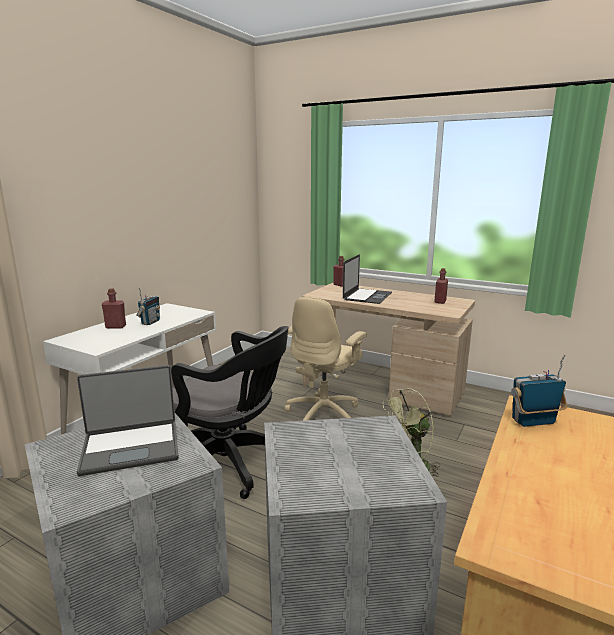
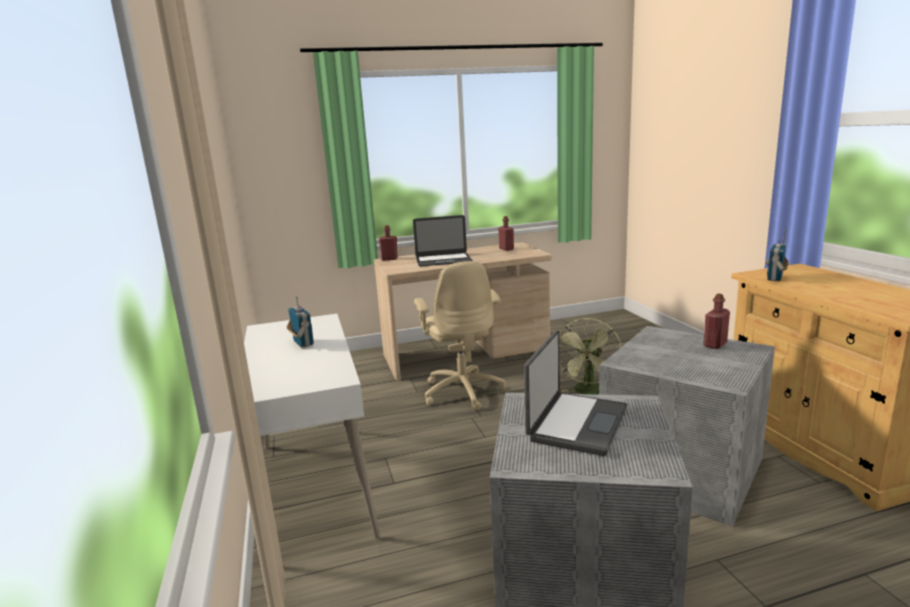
camera: 45 degrees left, 0 degrees up
(115, 327) = (276, 360): red bottle -> red bottle (715, 344)
(231, 464) = (473, 462): black office chair -> none
(367, 296) = (443, 260): laptop -> laptop turned 105 degrees clockwise

